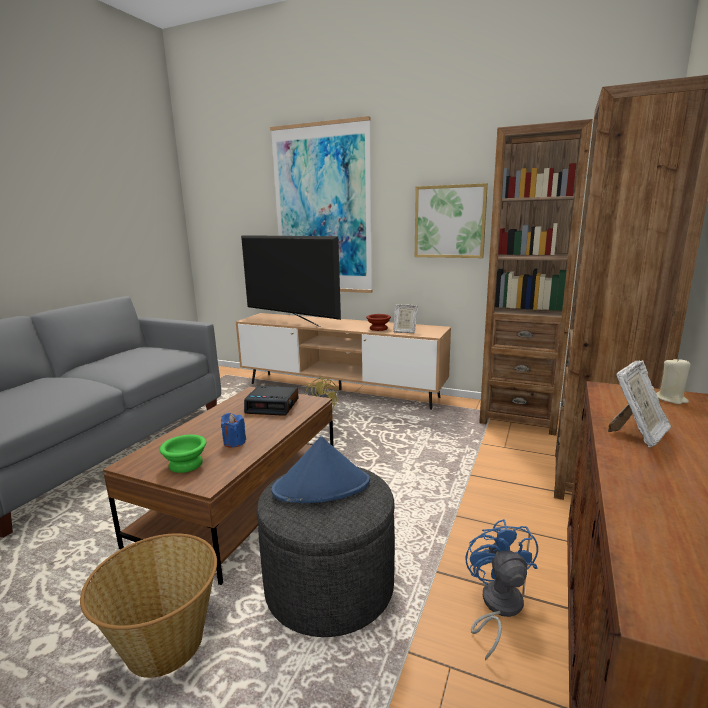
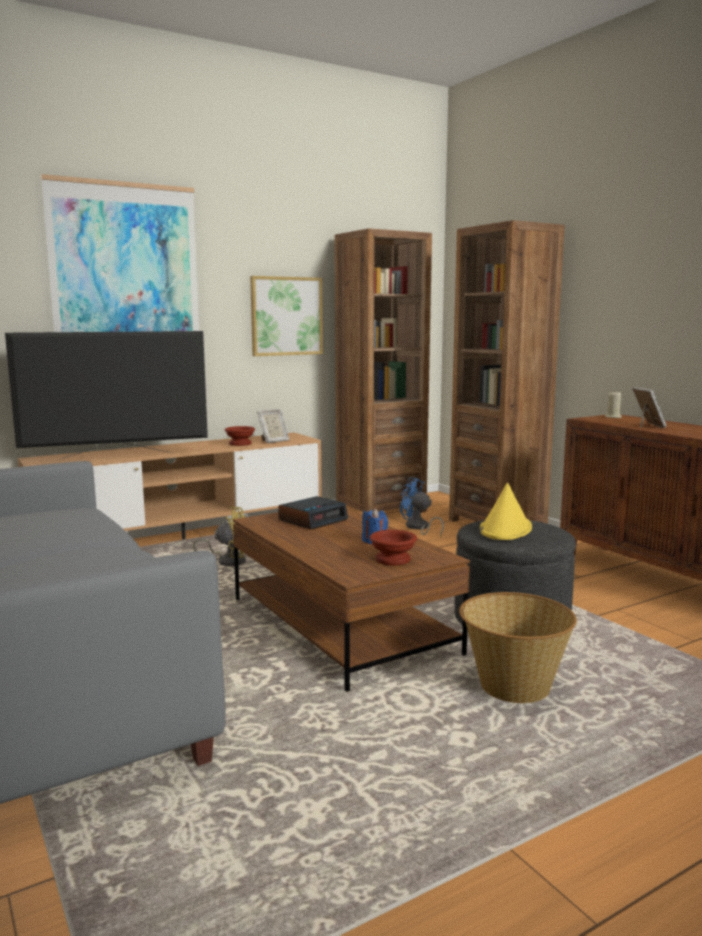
camera: 55 degrees left, 5 degrees down
(185, 464) = (391, 559): green bowl -> brown bowl
(322, 486) = (505, 529): blue hat -> yellow hat
(497, 607) = (583, 585): blue fan -> blue fan (418, 528)

